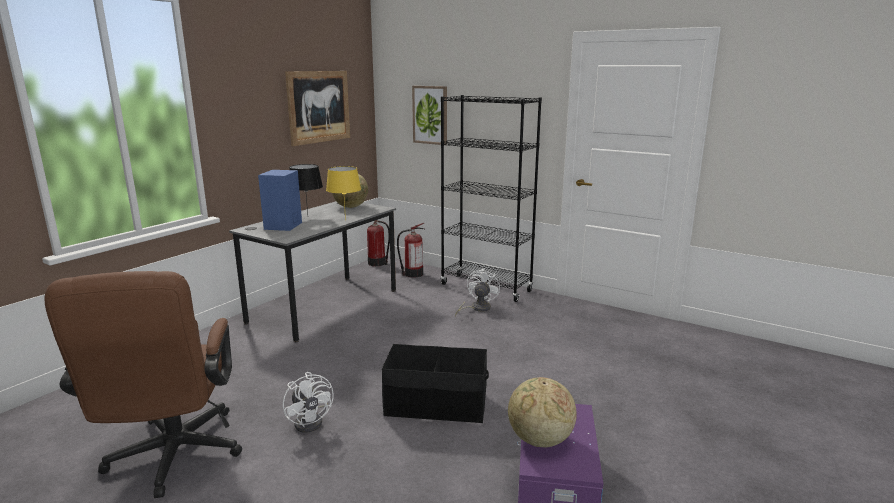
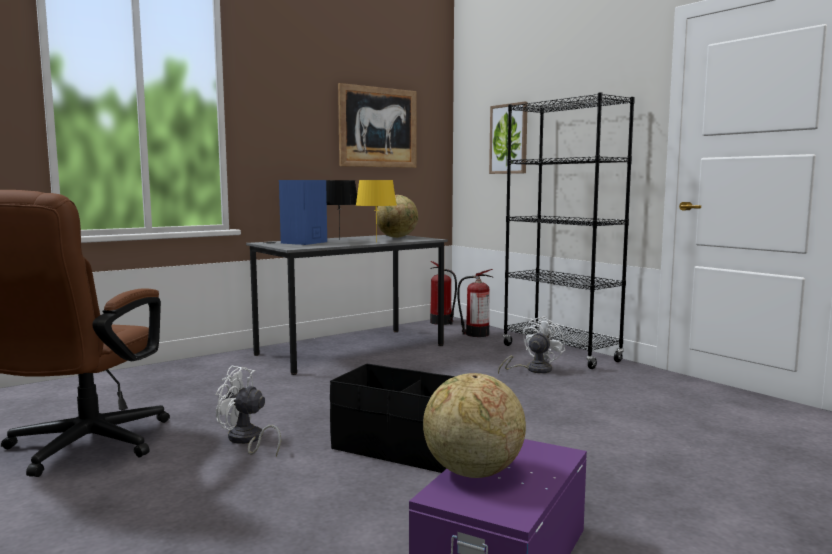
camera: 20 degrees right, 10 degrees down
(312, 421) = (247, 440): white fan -> white fan turned 120 degrees clockwise

